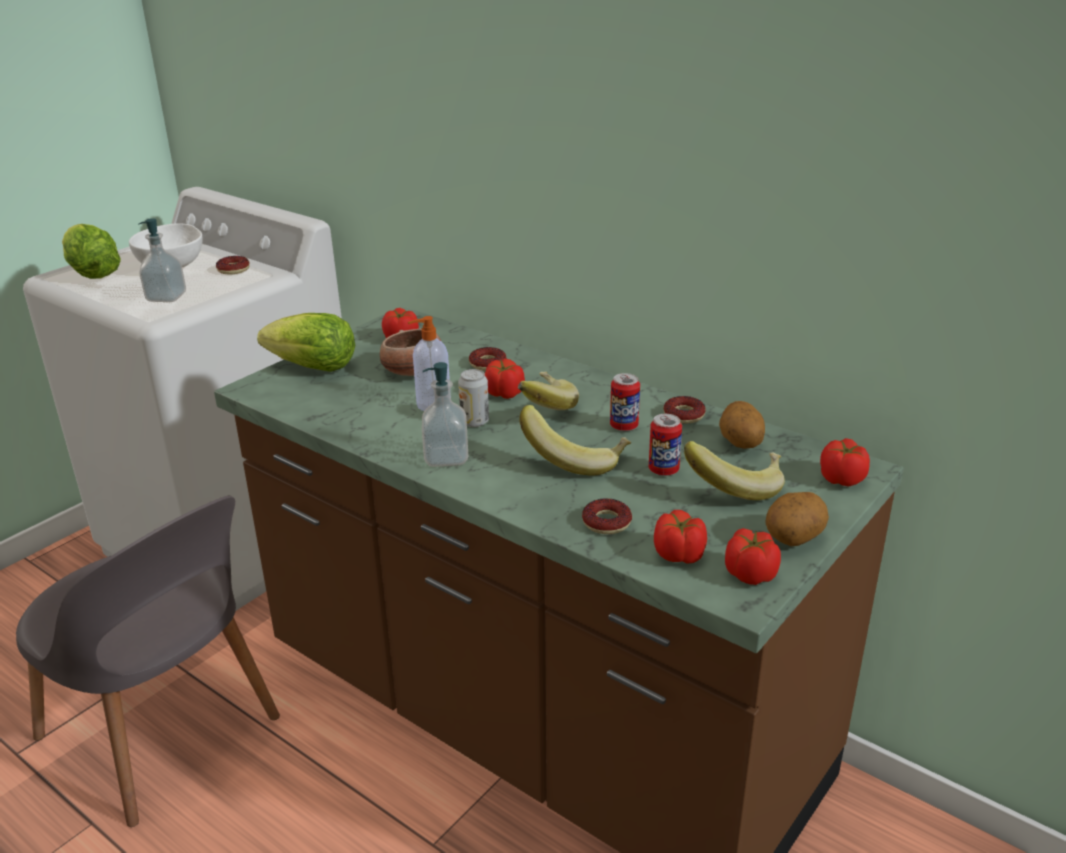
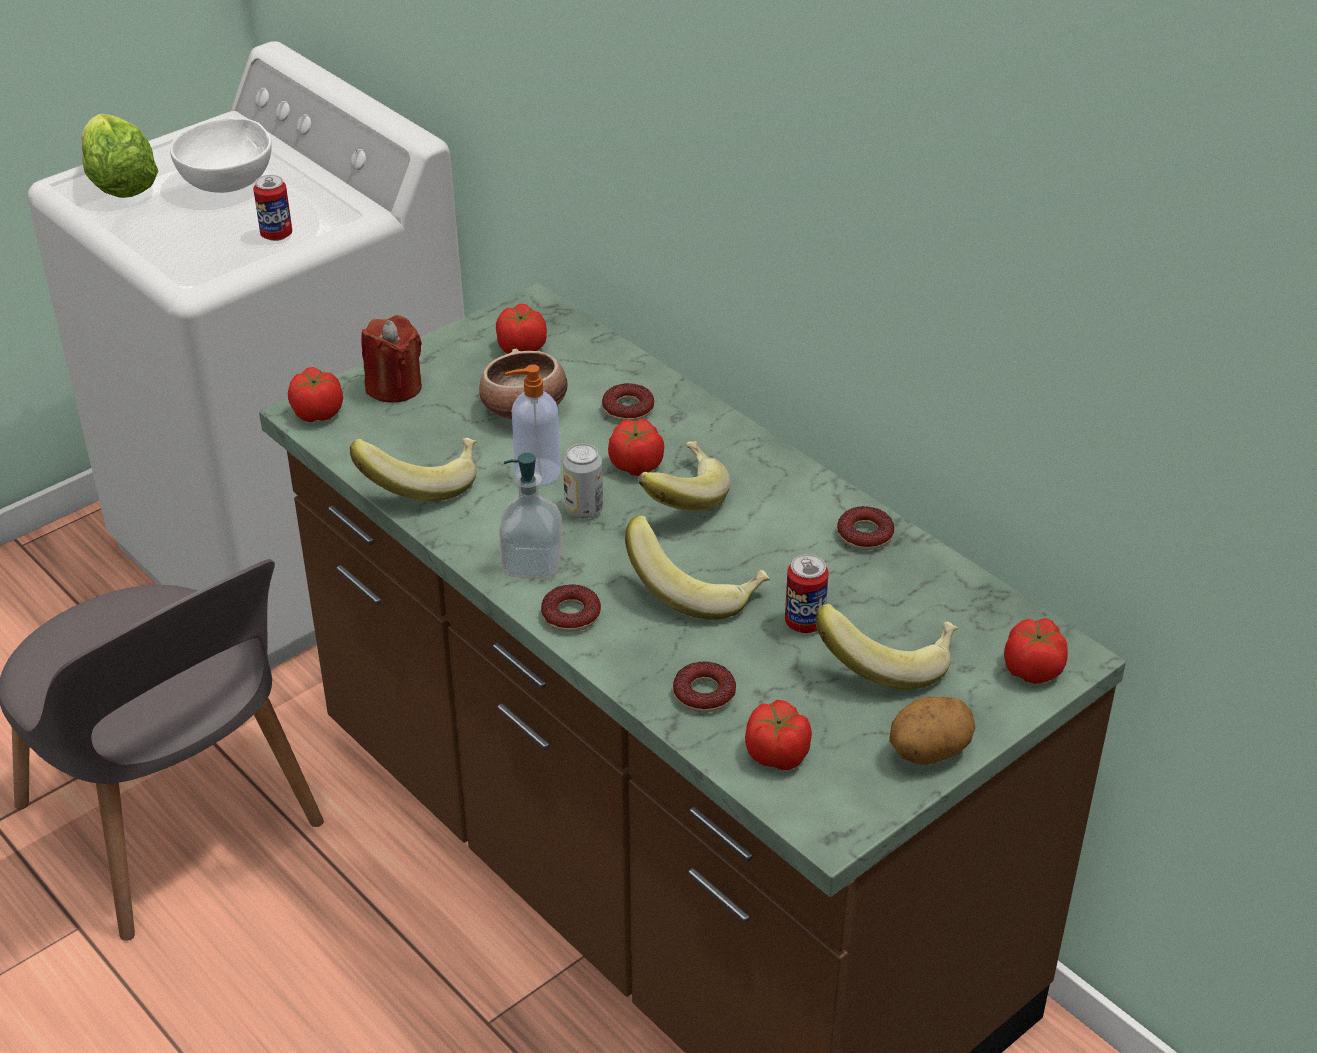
camera: 10 degrees right, 10 degrees up
(166, 297) = (213, 244): soap dispenser -> none
(233, 269) = (310, 199): donut -> donut (571, 615)
(314, 368) = (394, 387): lettuce -> red candle
(348, 419) = (421, 483): none -> banana
(624, 426) = (777, 543): can -> can (276, 235)
(739, 444) = (921, 594): potato -> none
(750, 574) = (854, 794): tomato -> tomato (317, 412)

